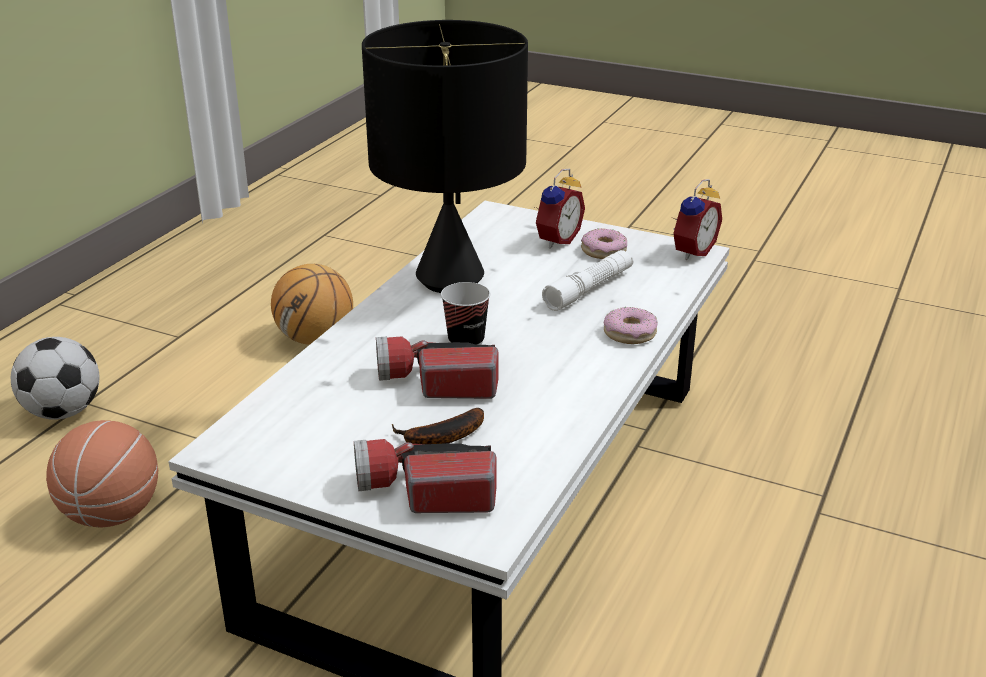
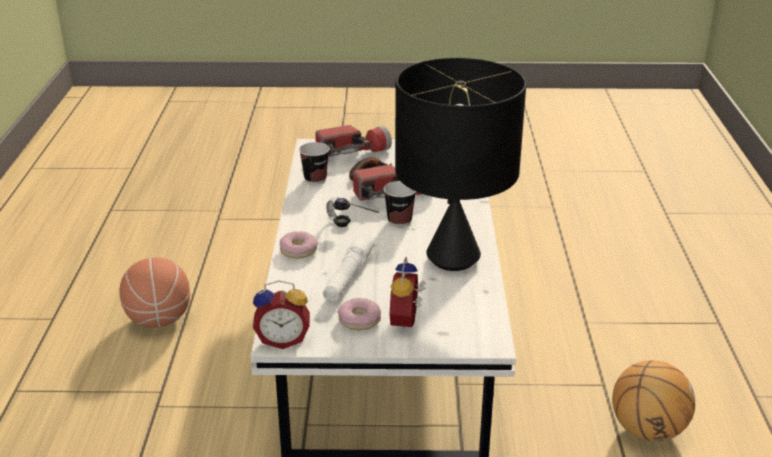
camera: 155 degrees right, 0 degrees up
(63, 412) = (719, 313): football -> none
(112, 513) = (591, 271): basketball -> basketball (159, 320)
(536, 445) = (315, 179): none -> cup
(550, 345) = (345, 230): none -> headphones
(691, 252) = (283, 339): alarm clock -> alarm clock turned 105 degrees counterclockwise

